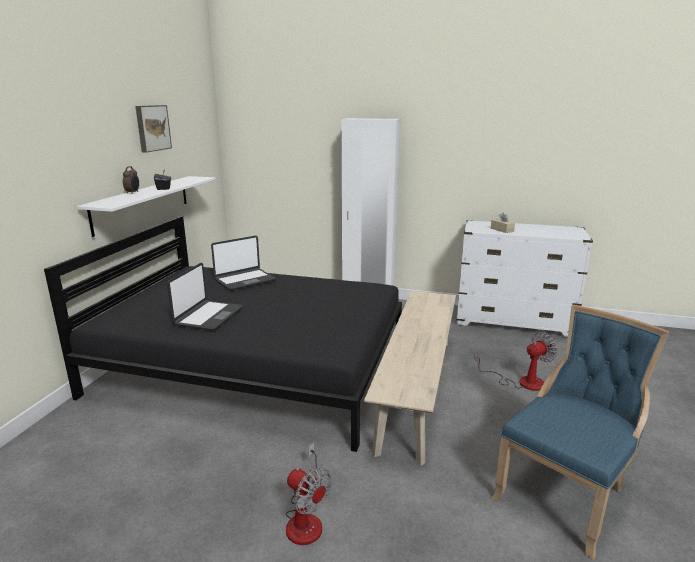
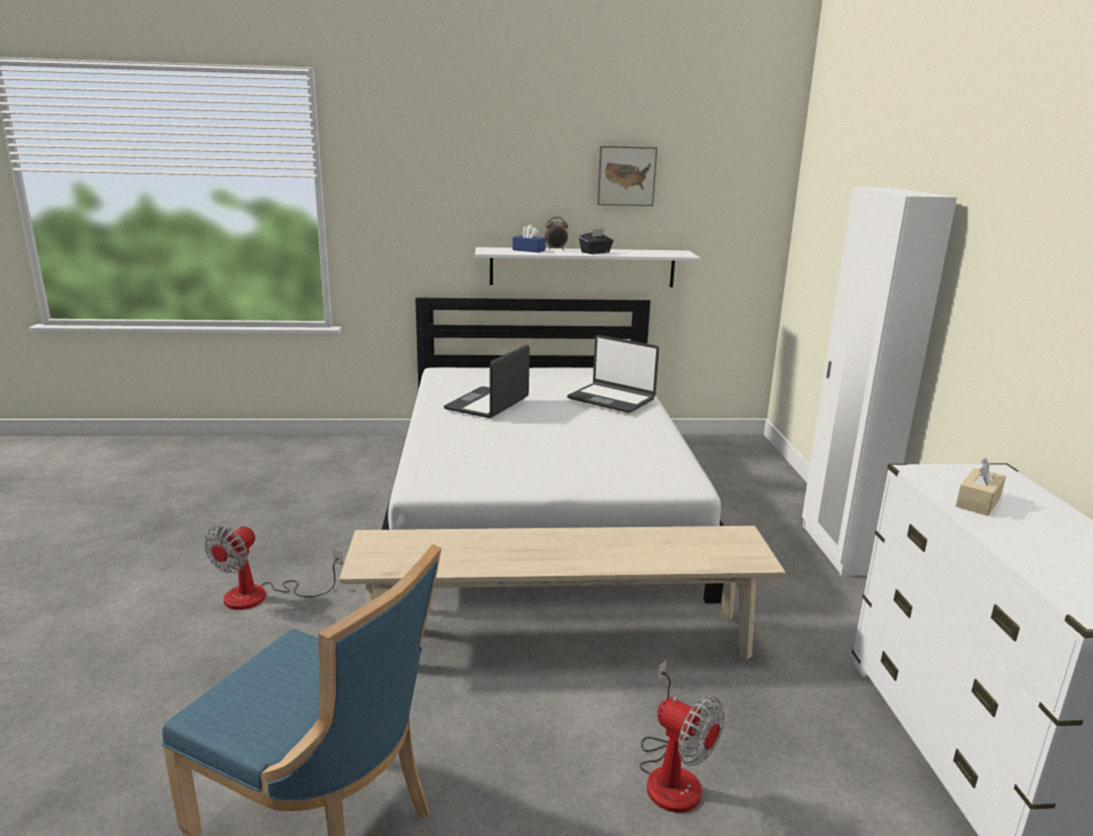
camera: 70 degrees right, 0 degrees up
(124, 197) = (528, 250): none -> blue tissue box
(208, 316) = (488, 404): laptop -> laptop turned 120 degrees clockwise
(254, 365) = (541, 502): black bed -> white bed

